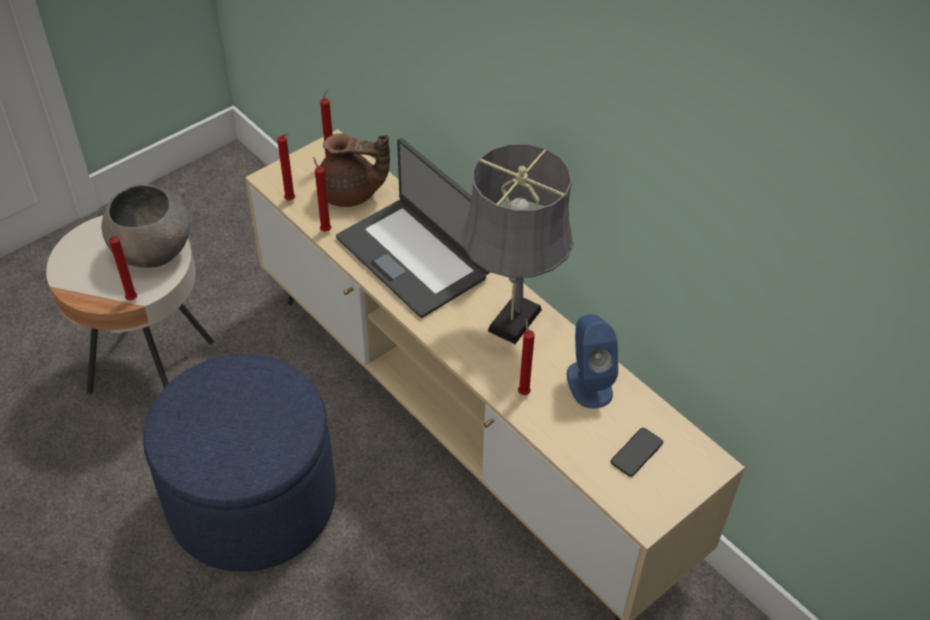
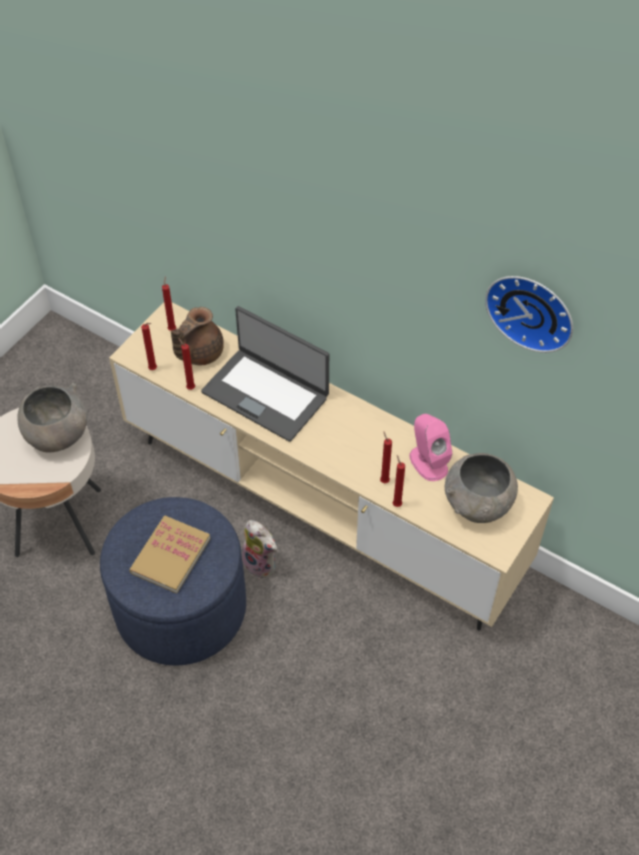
camera: 15 degrees left, 5 degrees up
(132, 297) = (58, 477): red candle -> red candle (396, 503)
(233, 423) = (170, 555): none -> book
(351, 194) = (198, 353): brown teapot -> brown teapot turned 135 degrees clockwise
(369, 473) = (262, 563): none -> plush toy
(511, 324) = (357, 430): grey table lamp -> none
(589, 383) = (428, 462): blue speaker -> pink speaker
(636, 453) = (477, 506): phone -> grey bowl
(744, 174) = (532, 309): none -> wall clock

